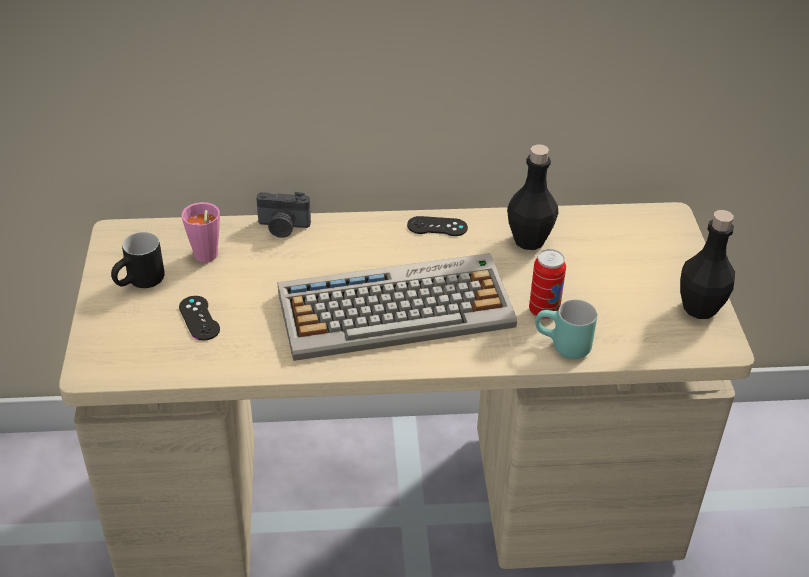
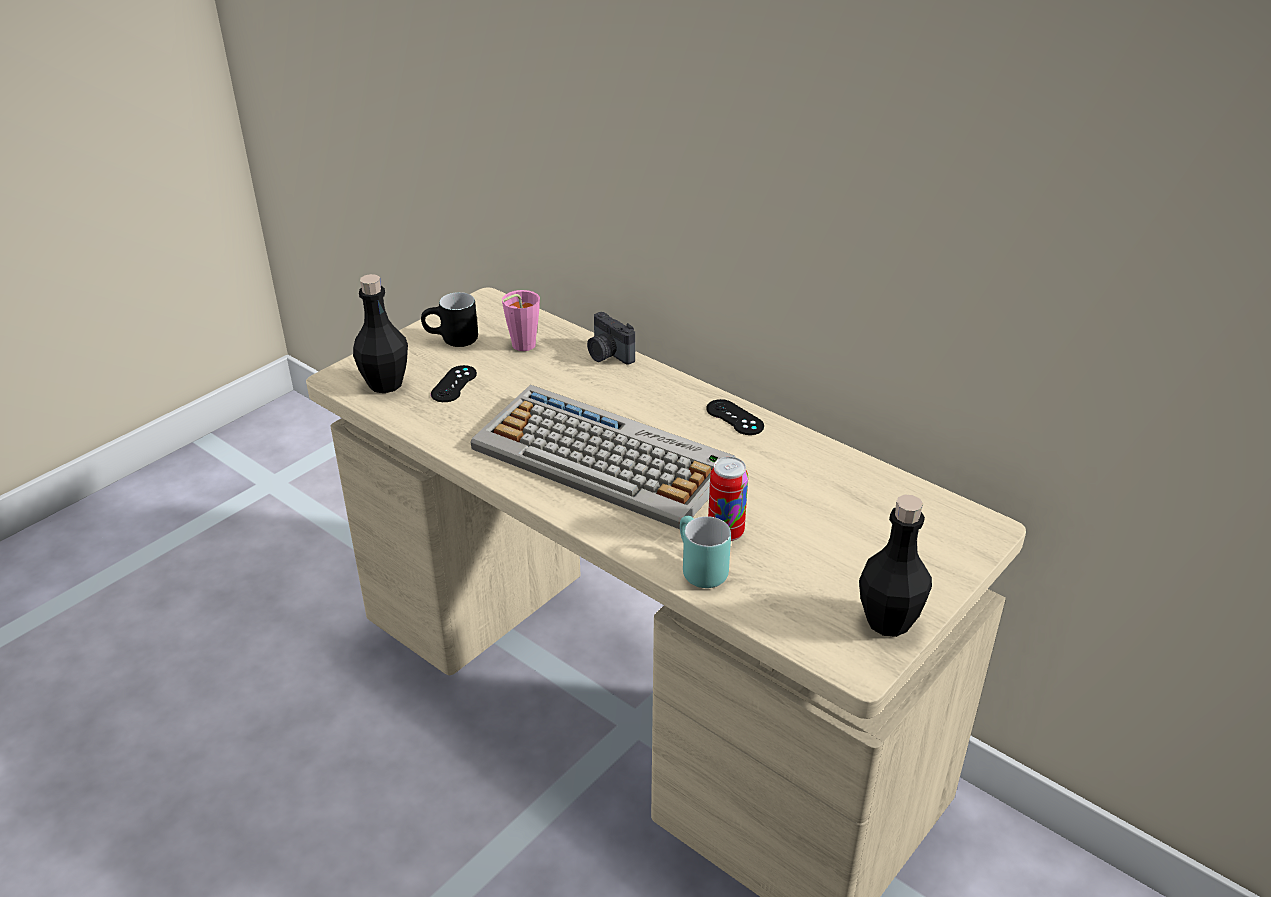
camera: 45 degrees right, 5 degrees down
(529, 240) = (803, 471): black bottle -> black bottle (385, 384)

